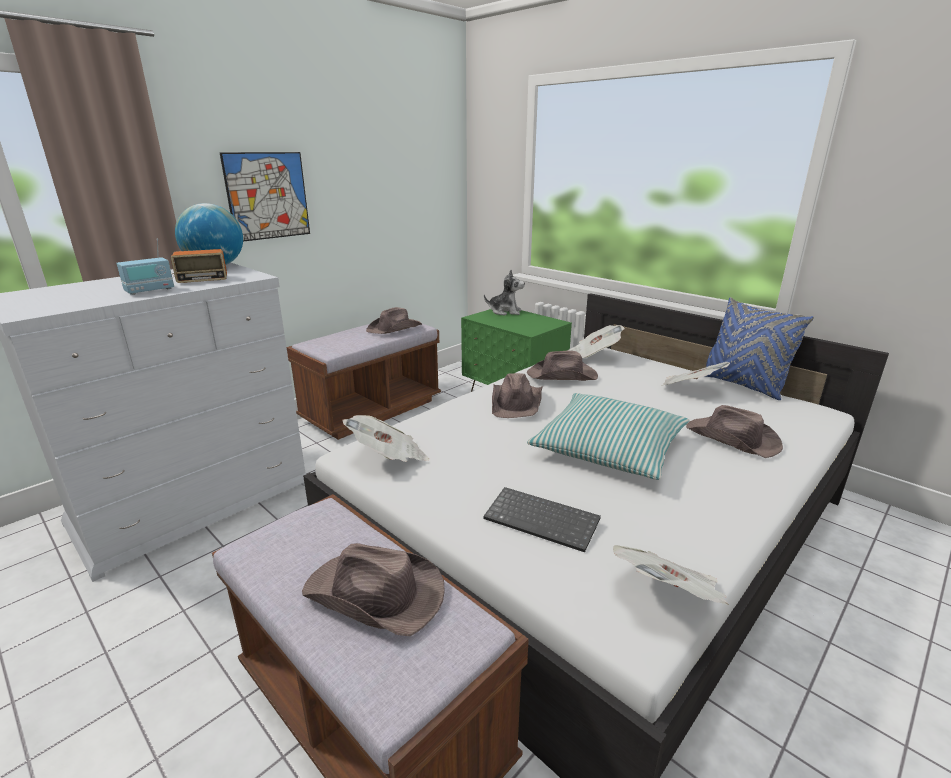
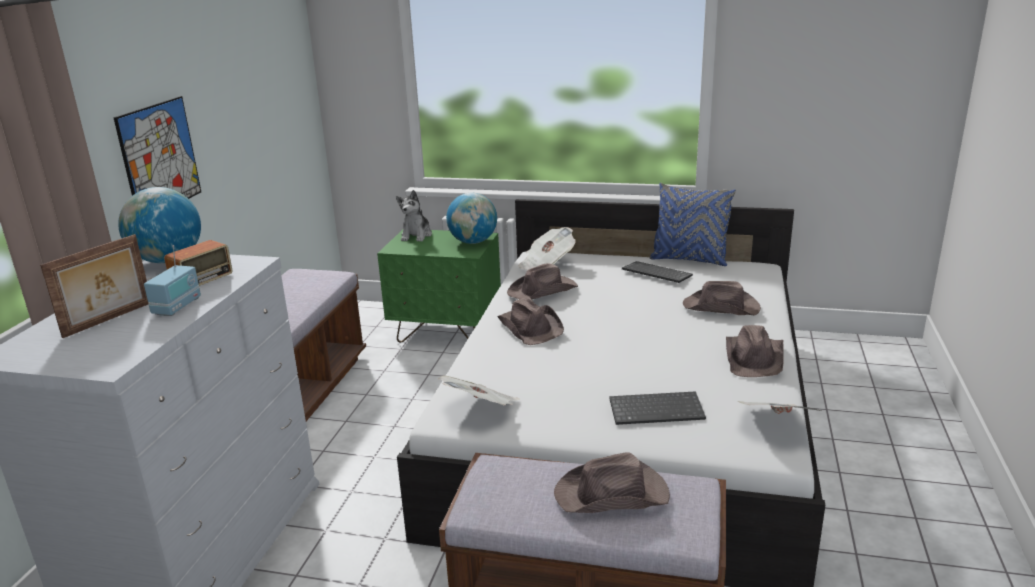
camera: 30 degrees left, 0 degrees up
(101, 289) = (109, 320): none -> picture frame
(395, 328) = (311, 284): brown hat -> brown hat (754, 358)
(505, 312) = (416, 235): plush toy -> plush toy turned 120 degrees clockwise
(542, 325) = (473, 242): none -> globe
(609, 448) = (645, 342): pillow -> none
(690, 389) = (655, 274): newspaper -> keyboard

